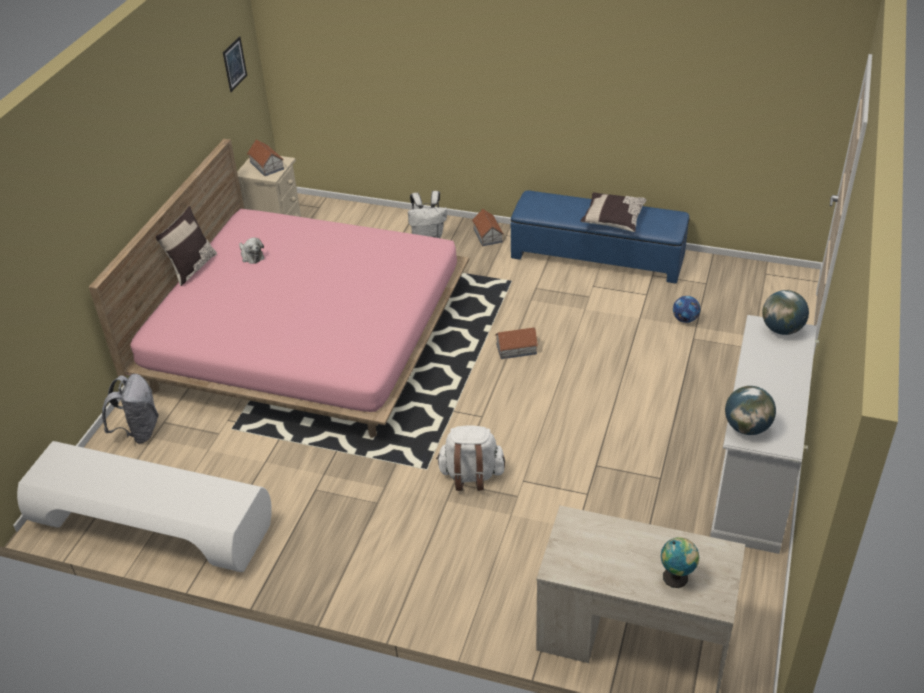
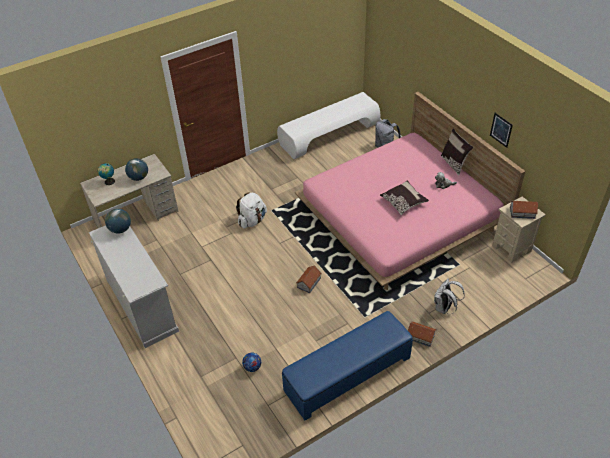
camera: 130 degrees right, 5 degrees up
(234, 64) = (562, 161): picture -> picture (501, 130)
(613, 219) = (335, 353): pillow -> pillow (403, 202)
(782, 329) = (144, 287): globe -> globe (139, 178)

